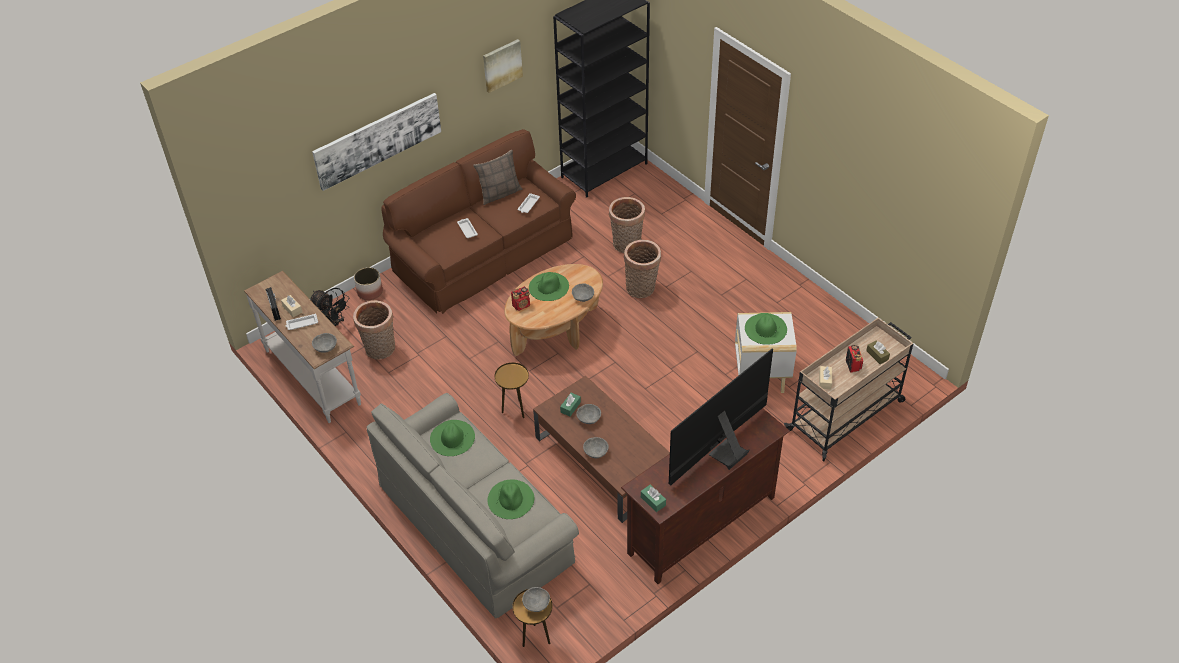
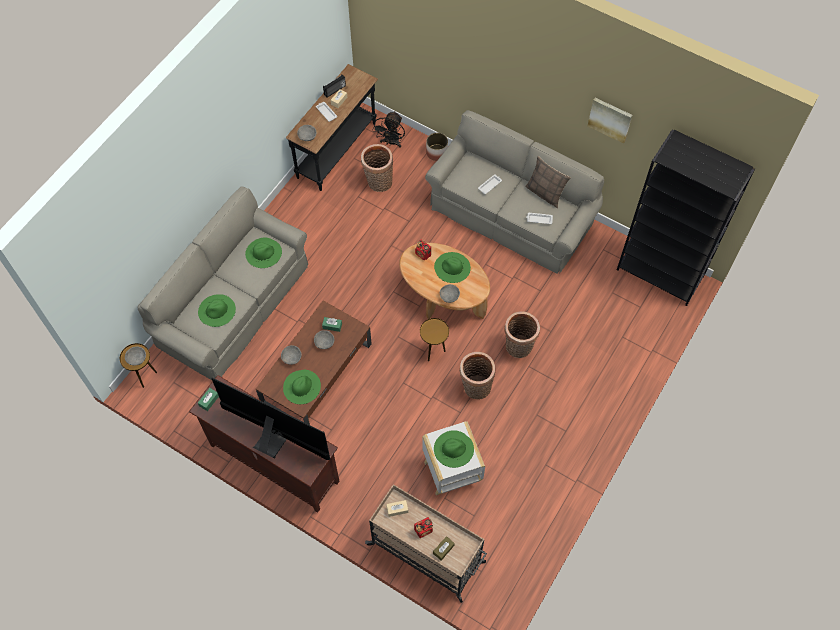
camera: 70 degrees right, 15 degrees up
(313, 376) = (337, 151): white console table -> black console table
(378, 140) = (484, 70): picture -> none
(483, 254) = (511, 215): brown sofa -> grey sofa
(515, 410) = (349, 295): brown side table -> brown side table (433, 351)
(626, 245) = (568, 320): basket -> basket (475, 388)
(636, 451) = (301, 386): none -> green hat

